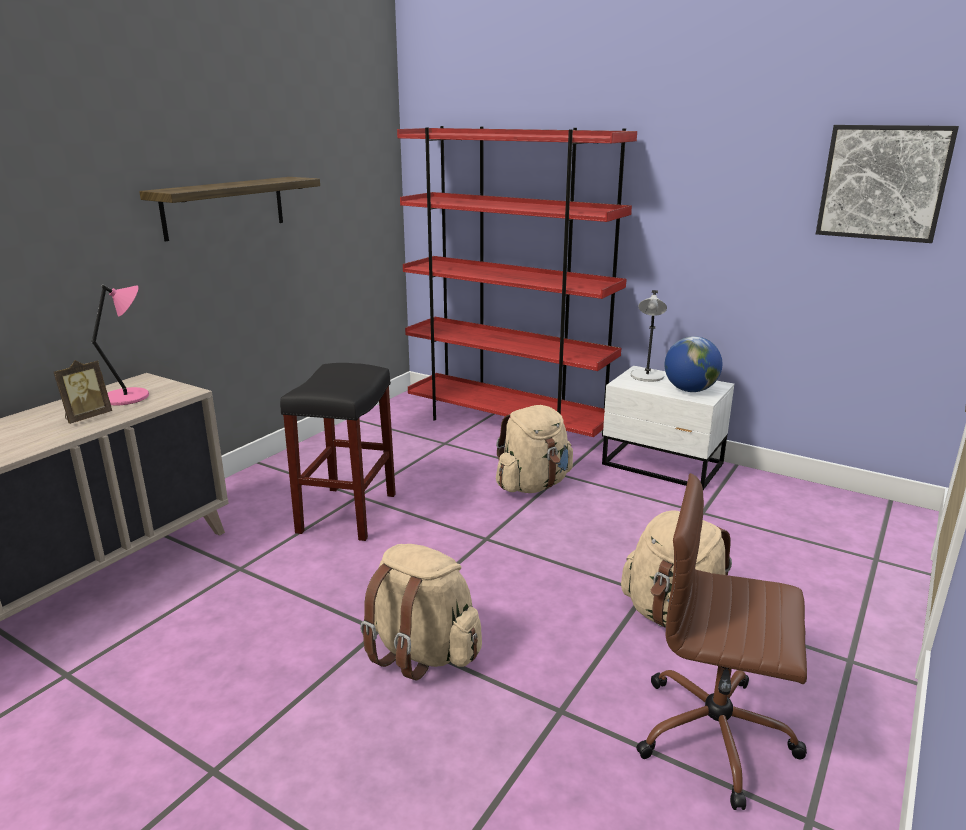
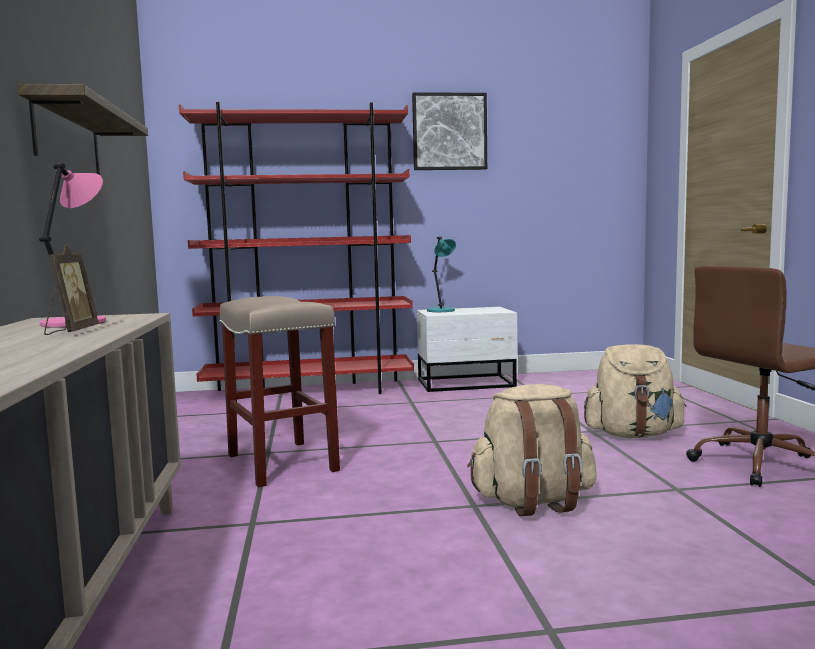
camera: 40 degrees left, 15 degrees down
(347, 514) = (283, 463): black stool -> beige stool
(533, 485) = (404, 411): beige backpack -> none
(647, 377) = (441, 311): grey table lamp -> turquoise table lamp
(690, 390) = (485, 310): globe -> none
(883, 183) = (572, 147): picture -> picture (449, 132)

